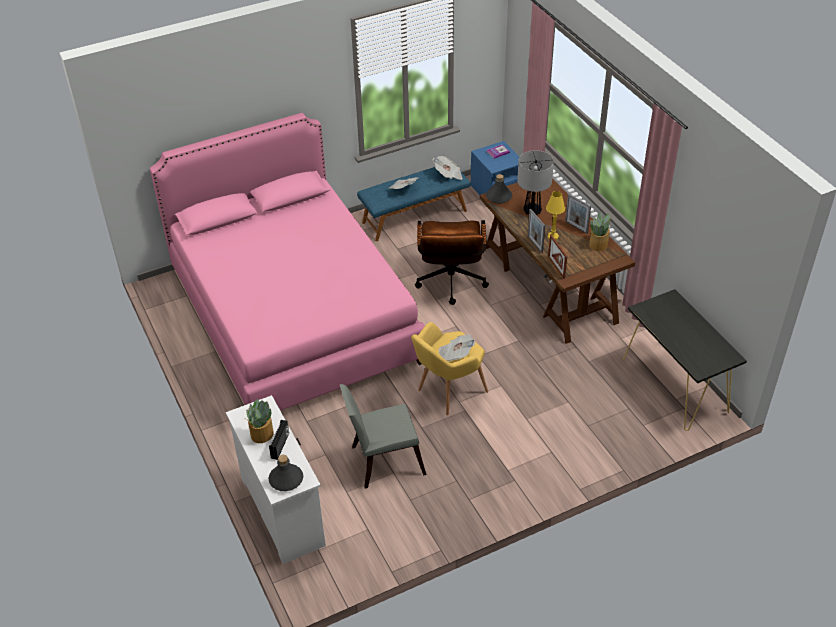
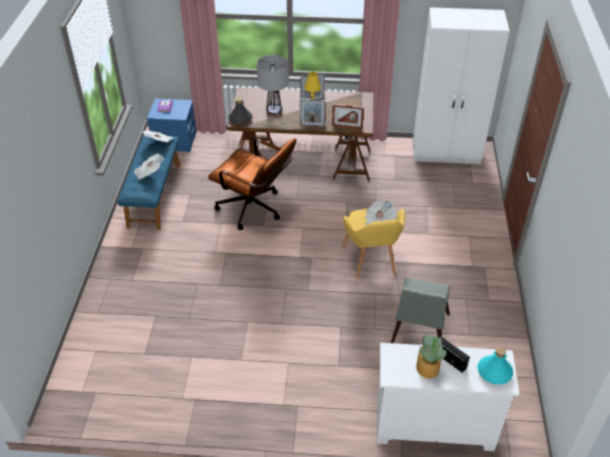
camera: 60 degrees left, 0 degrees up
(286, 479) = (494, 371): grey bottle -> turquoise bottle
(294, 315) = (200, 321): pink bed -> none
(598, 244) = (340, 99): potted plant -> none
(675, 385) = (446, 153): black console table -> white wardrobe

